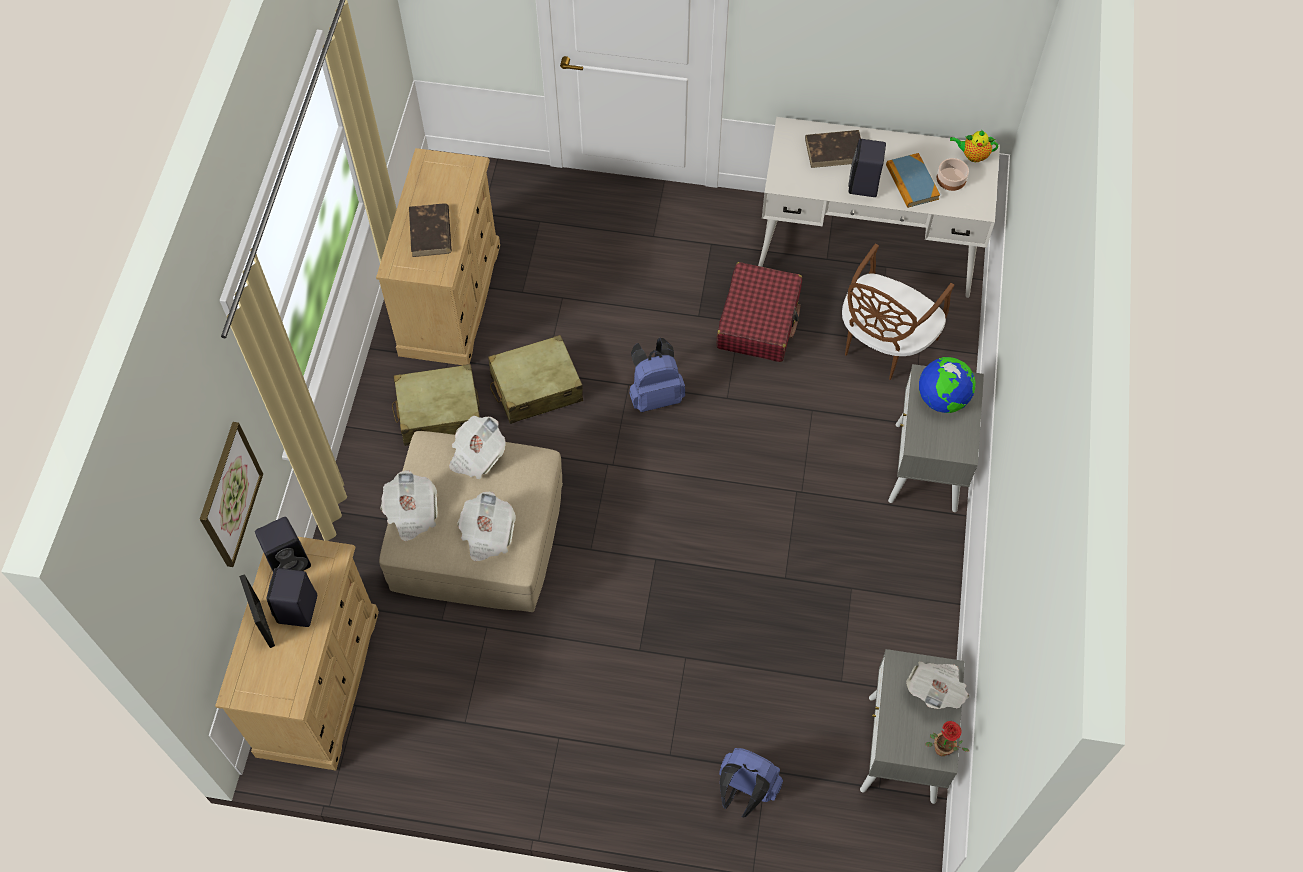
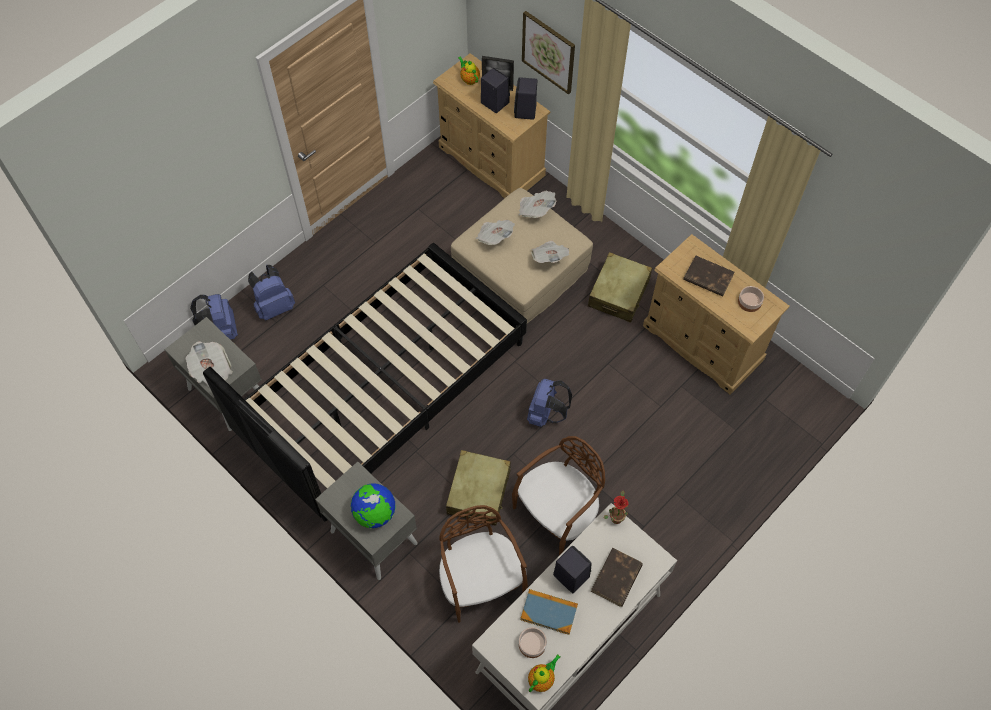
camera: 125 degrees right, 0 degrees up
(271, 671) = (469, 79): none -> teapot
(437, 182) = (749, 302): none -> bowl
(536, 387) = (600, 352): beige suitcase -> beige suitcase (479, 492)
(755, 577) = (383, 389): none -> black bed
(759, 320) = (558, 513): red suitcase -> brown chair
(828, 830) = (222, 330): none -> blue backpack
(939, 751) = (181, 349): potted plant -> potted plant (616, 516)

